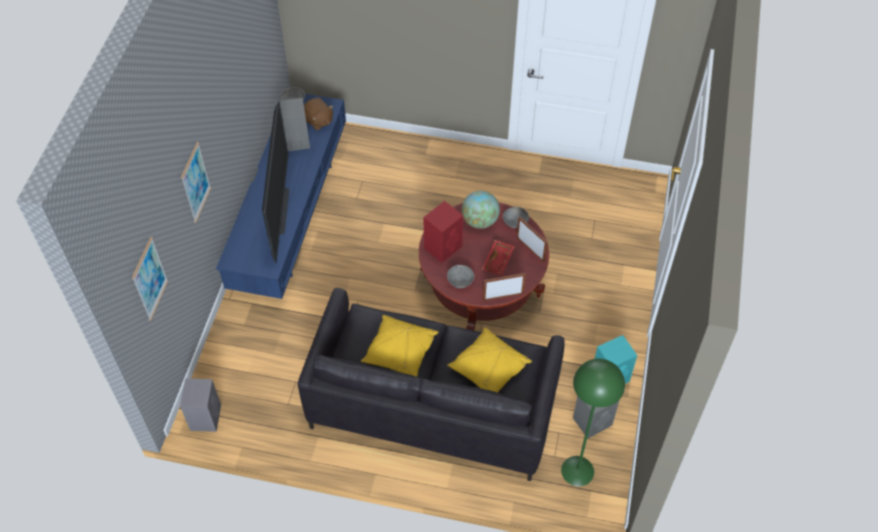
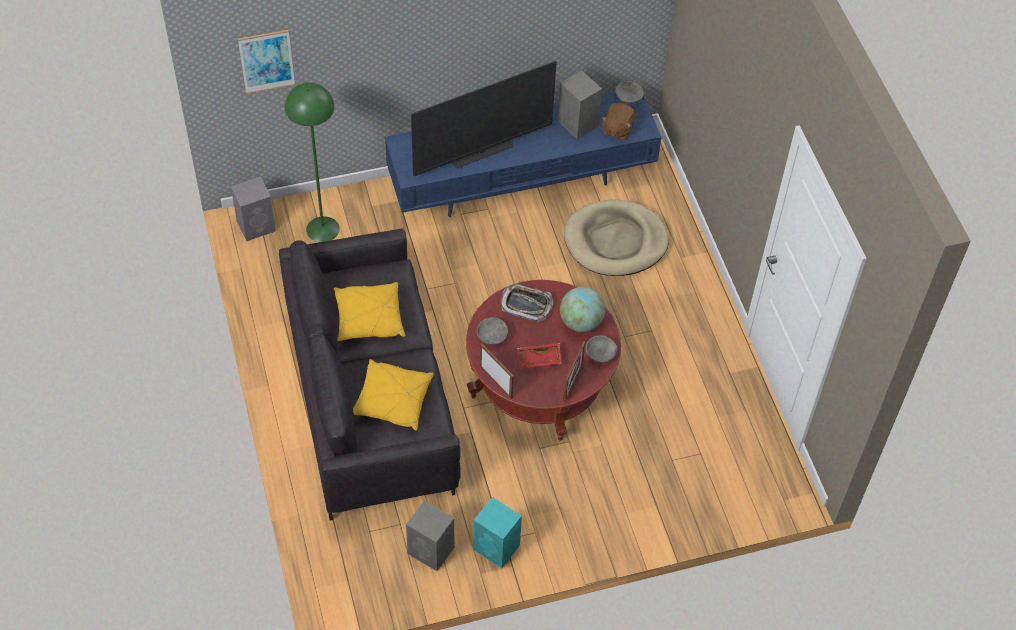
camera: 60 degrees right, 0 degrees up
(195, 182) = (396, 42): picture -> none
(385, 185) = (615, 241): none -> beige dog bed
(443, 246) = (526, 304): red speaker -> tray
(577, 471) = (363, 558): green floor lamp -> green floor lamp (322, 229)

